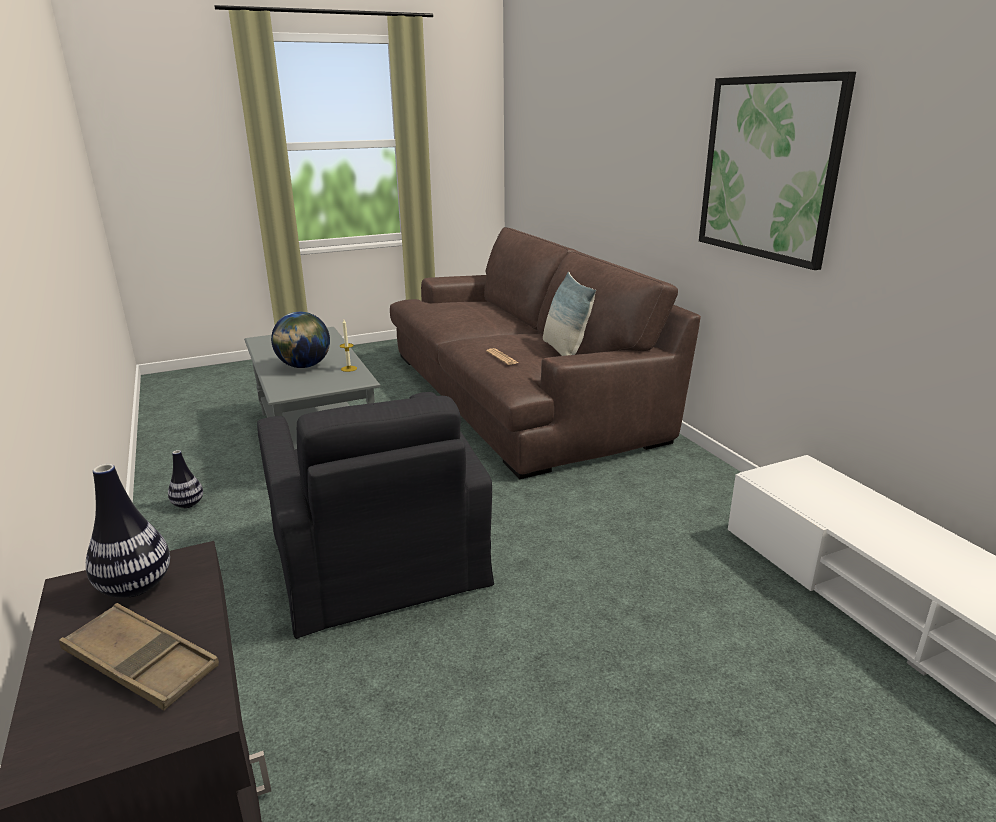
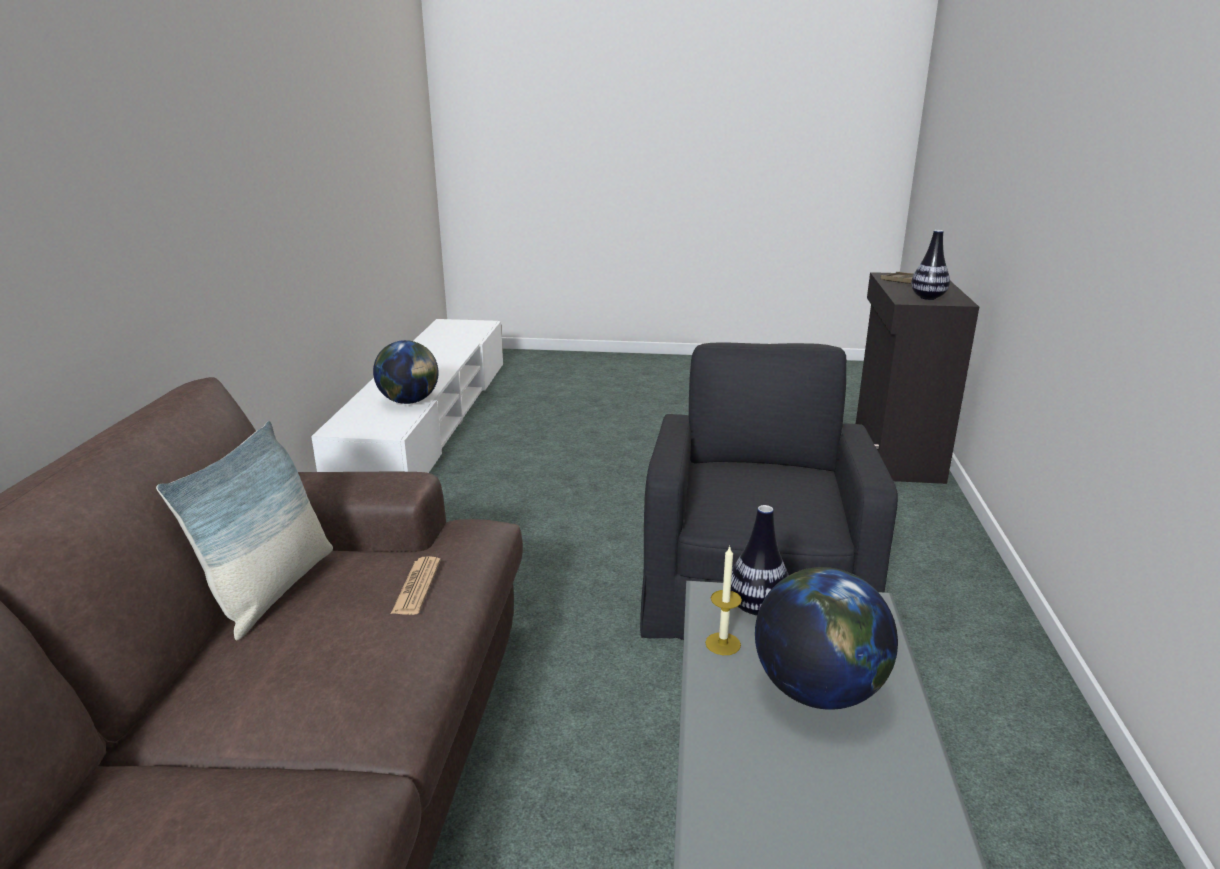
camera: 150 degrees left, 0 degrees up
(188, 504) = (1036, 771): vase -> vase (757, 608)
(769, 168) = (177, 160): picture -> none
(838, 516) = (409, 401): none -> globe

